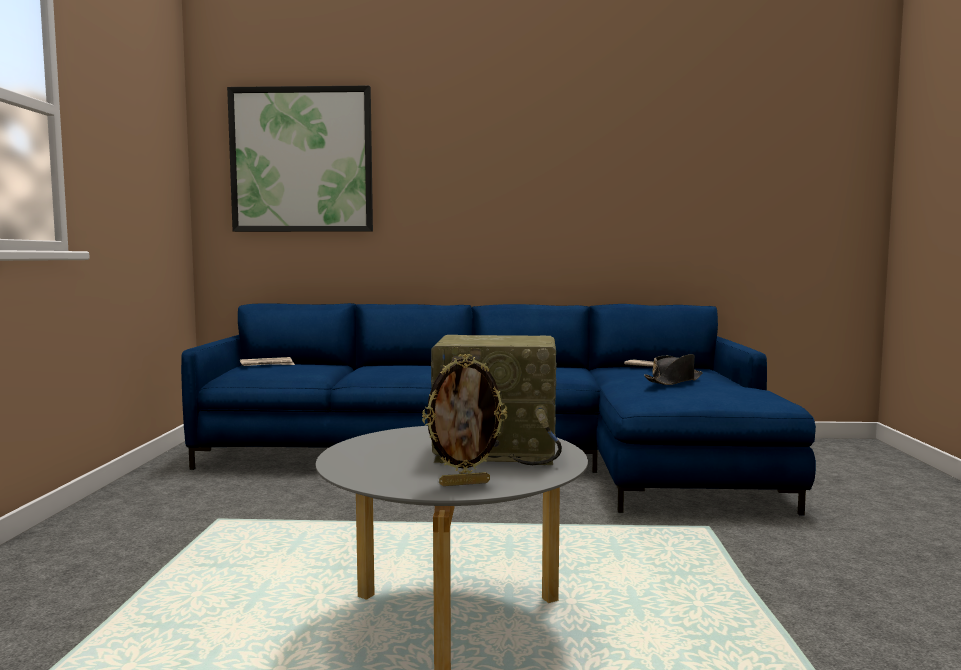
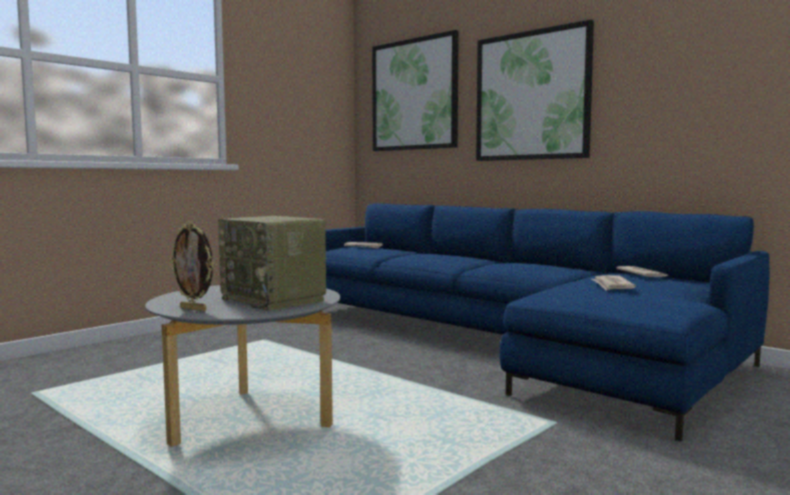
camera: 40 degrees right, 0 degrees up
(475, 177) = (532, 96): none -> picture
(674, 381) = (612, 286): black hat -> newspaper

